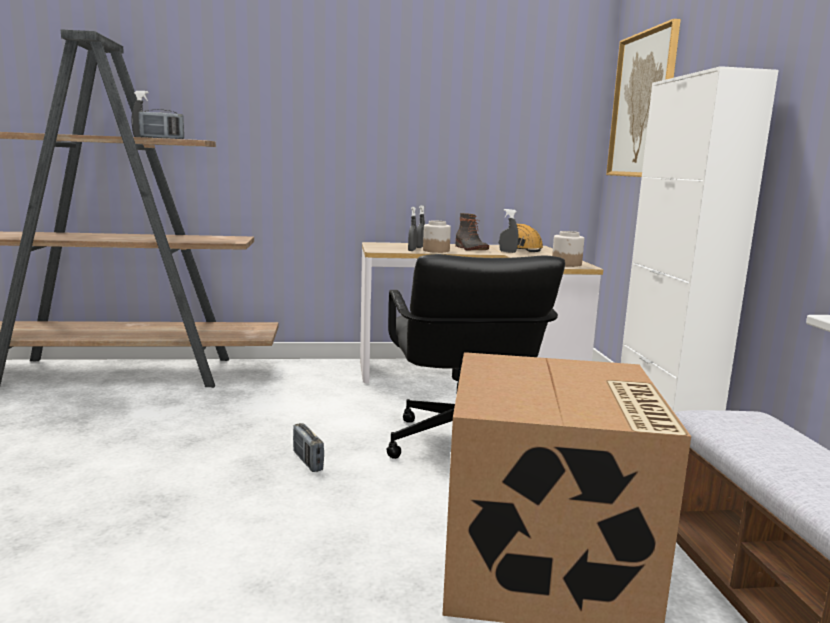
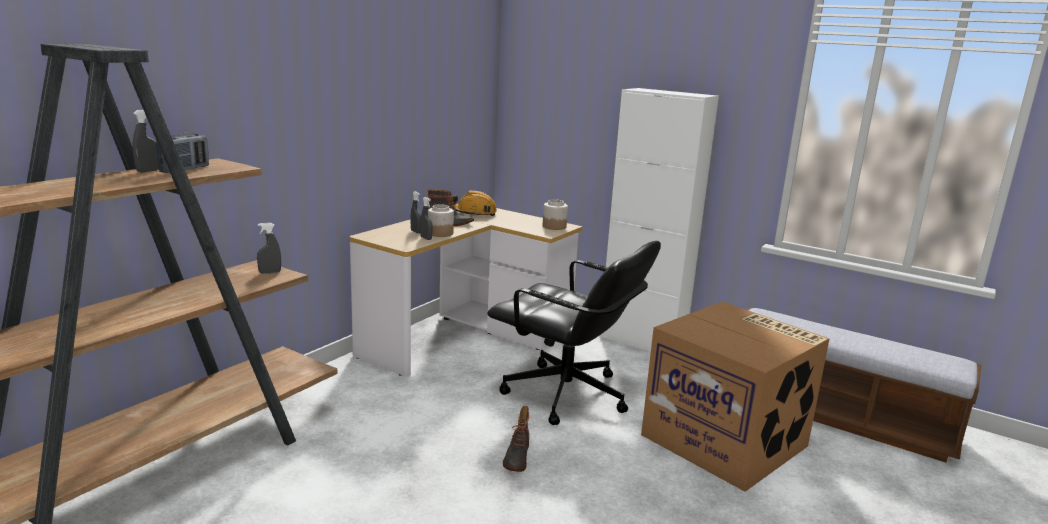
camera: 50 degrees left, 5 degrees up
(307, 461) = (516, 457): radio -> boot
(507, 252) = (482, 220): grey spray bottle -> grey spray bottle (270, 272)
(642, 105) = (555, 85): picture -> none

